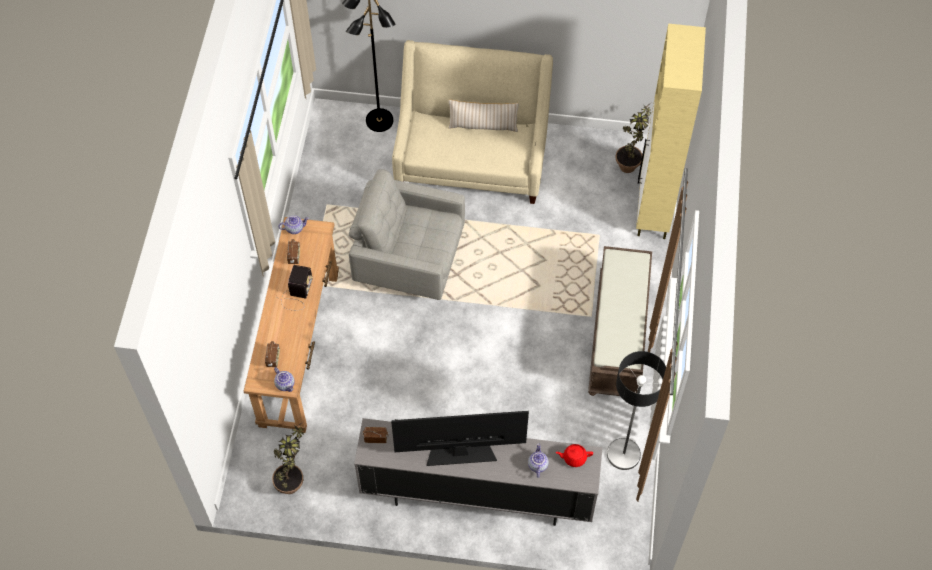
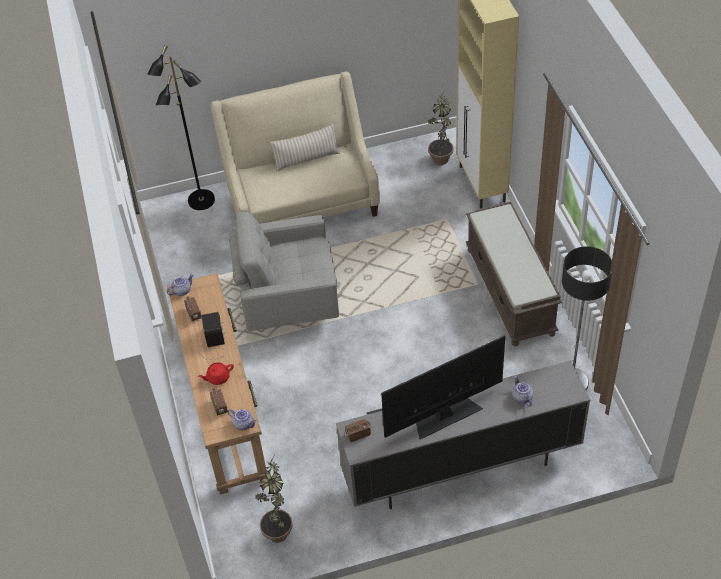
camera: 20 degrees left, 10 degrees down
(574, 457) = (551, 378): red teapot -> red teapot (218, 378)

